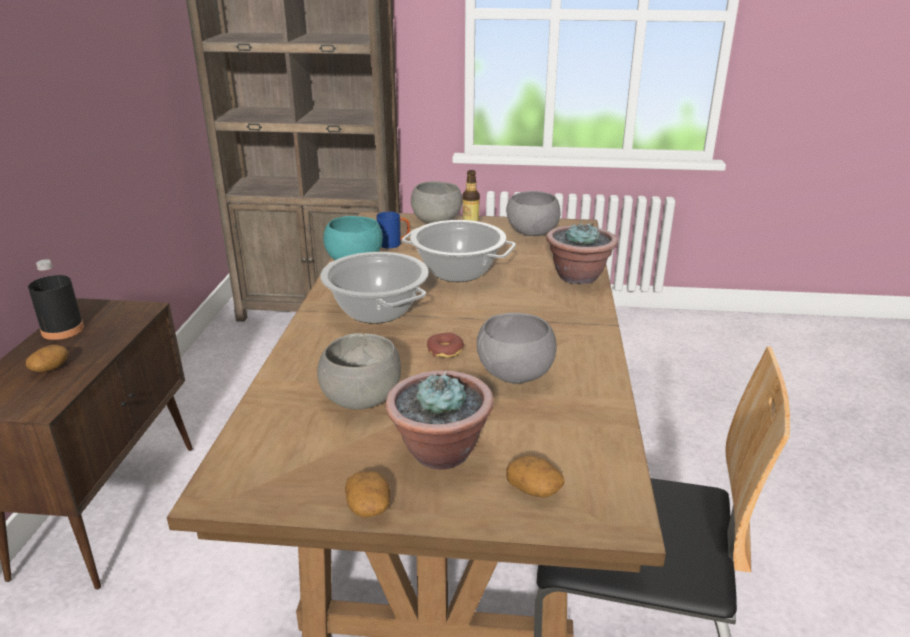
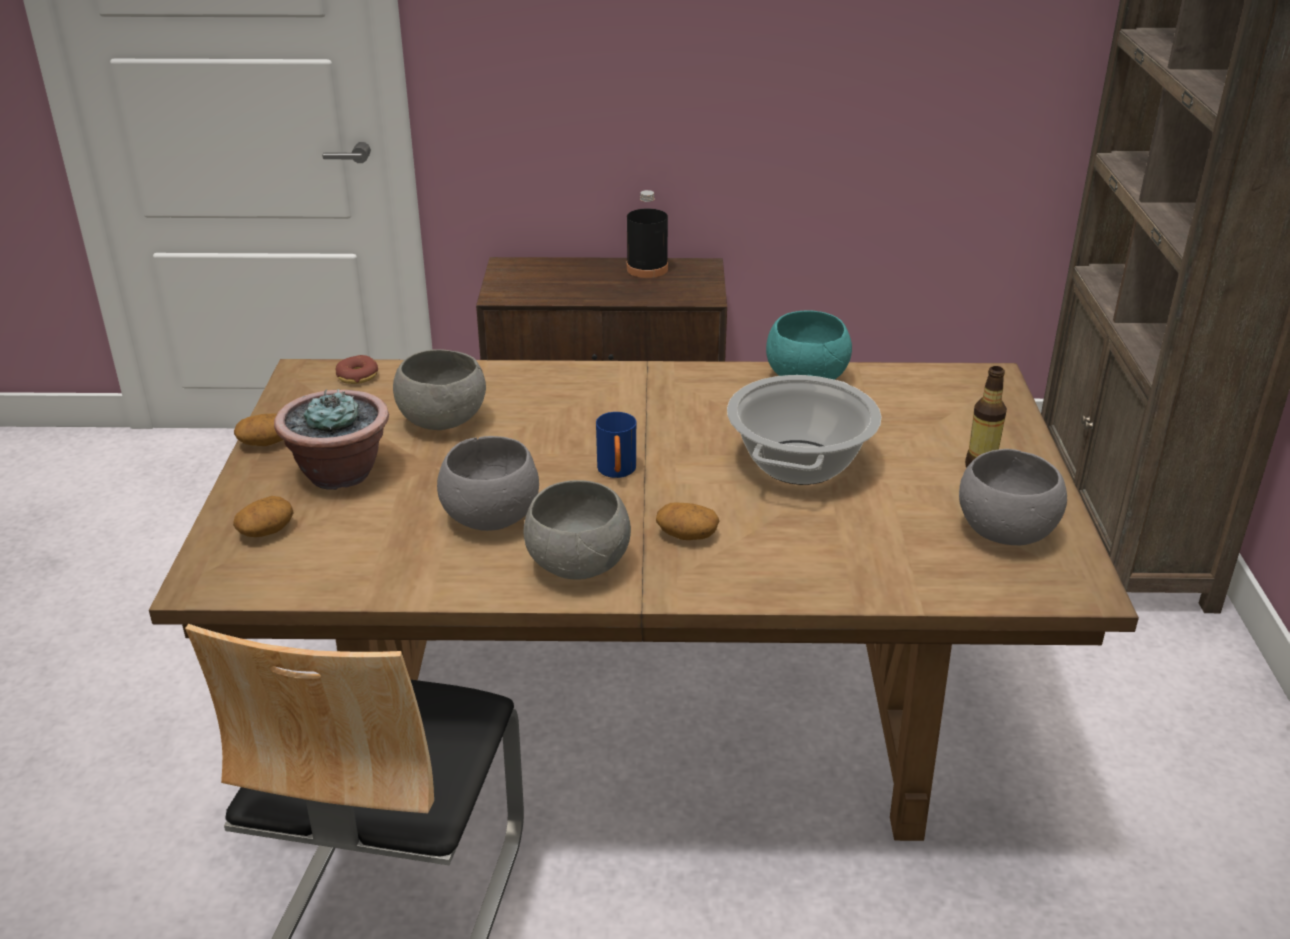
camera: 85 degrees right, 5 degrees up
(50, 368) = (570, 282): potato -> potato (686, 535)
(377, 310) = (654, 411): cooking pot -> none
(394, 244) = (885, 403): blue mug -> blue mug (617, 472)
(436, 221) = (1009, 432): grey bowl -> grey bowl (579, 566)
(445, 350) = (551, 465): donut -> donut (357, 376)
(578, 276) = (818, 579): potted plant -> none

